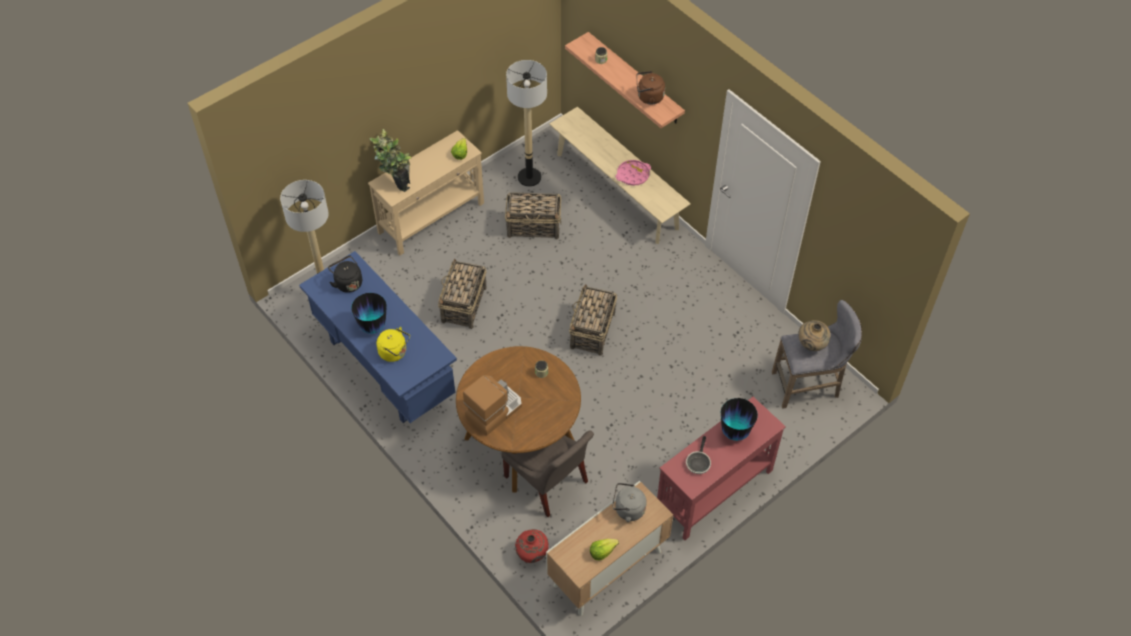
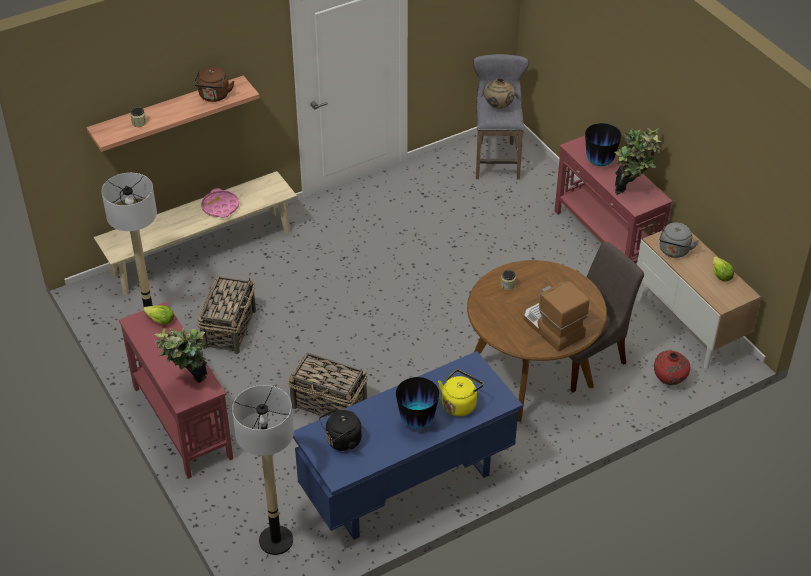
camera: 80 degrees left, 10 degrees down
(432, 218) = (182, 421): beige console table -> red console table
(592, 331) = (395, 299): basket -> none
(698, 462) = (631, 190): frying pan -> potted plant

